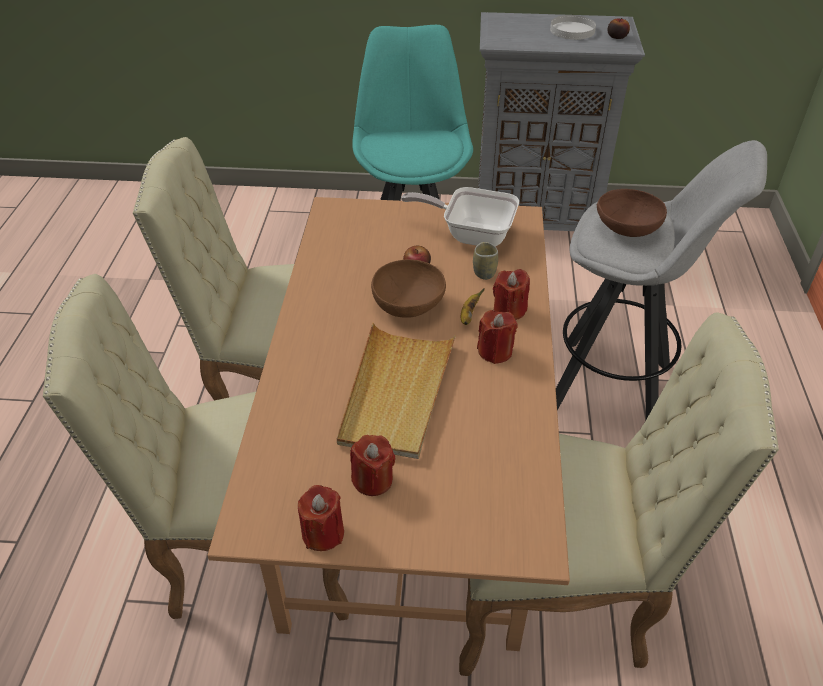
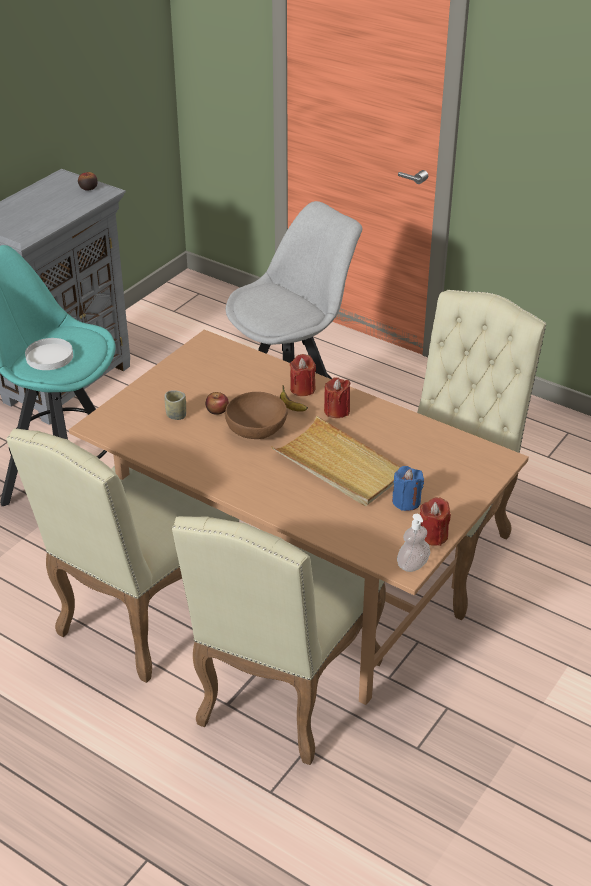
camera: 60 degrees left, 5 degrees down
(254, 534) = (412, 565): none -> soap dispenser
(373, 480) = (406, 501): red candle -> blue candle
(471, 234) = (204, 372): frying pan -> none
(484, 273) = (254, 383): cup -> cup (176, 415)
(572, 30) = (52, 200): white plate -> white plate (50, 356)
(626, 230) = (272, 306): brown bowl -> none

